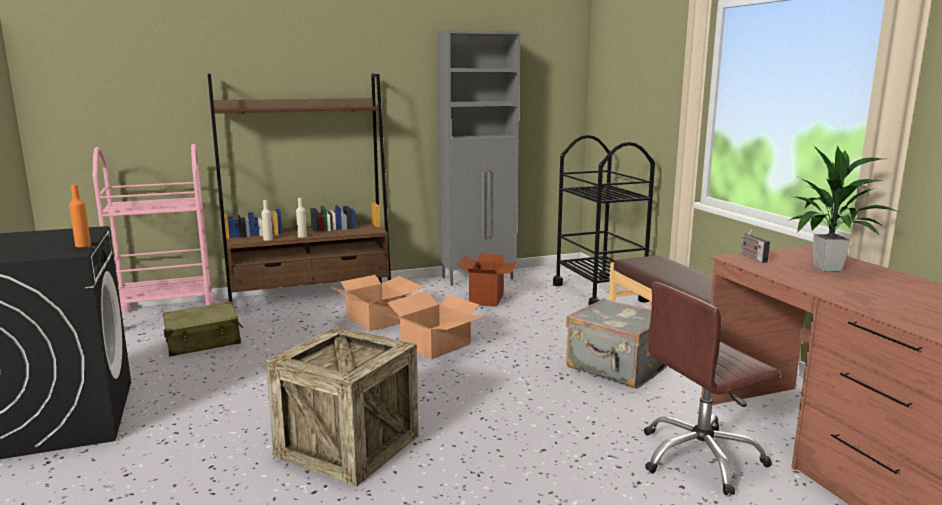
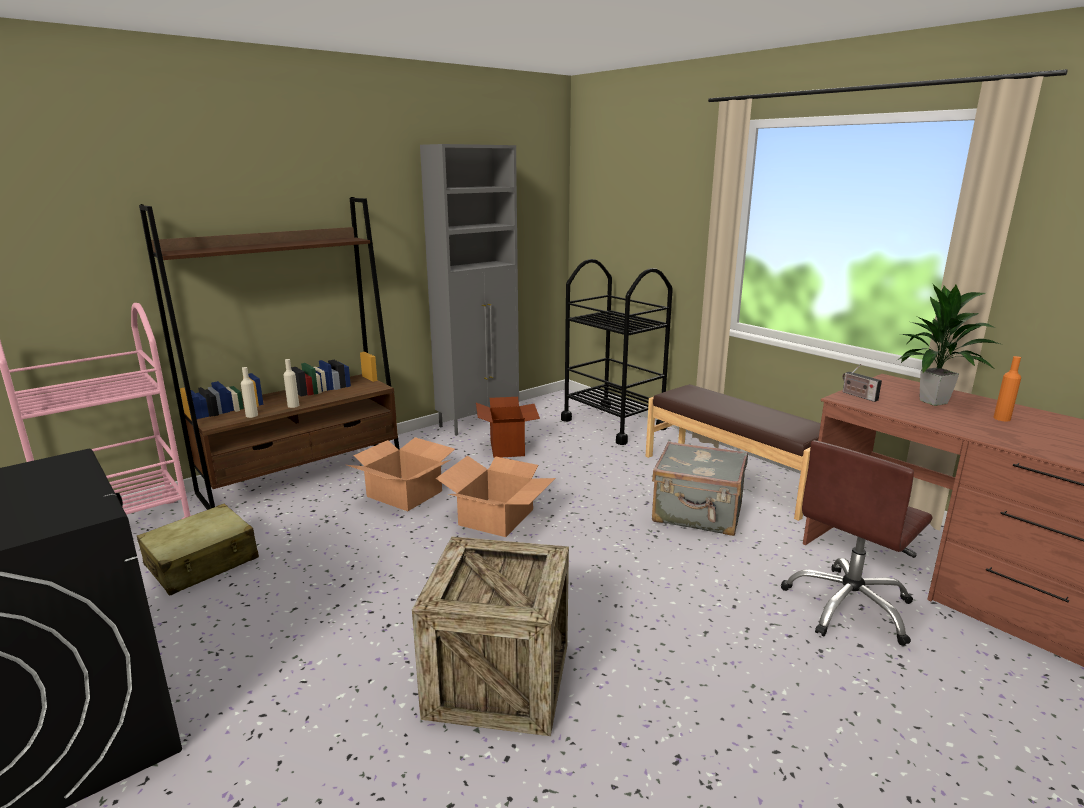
camera: 20 degrees left, 5 degrees up
(83, 245) = (93, 494): orange bottle -> orange bottle (1001, 418)

